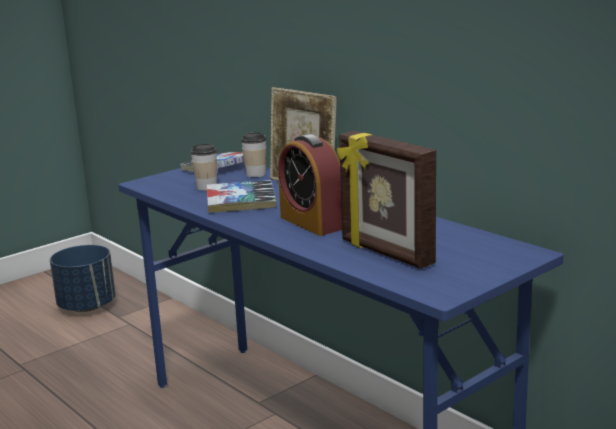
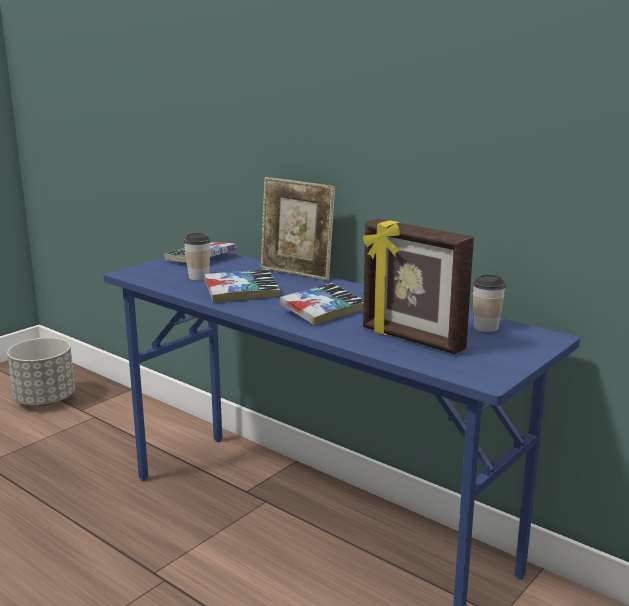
camera: 10 degrees left, 0 degrees up
(87, 306) = (45, 400): blue planter -> grey planter
(256, 174) = (243, 264): cup -> cup (486, 327)
(312, 222) = (323, 311): alarm clock -> book

